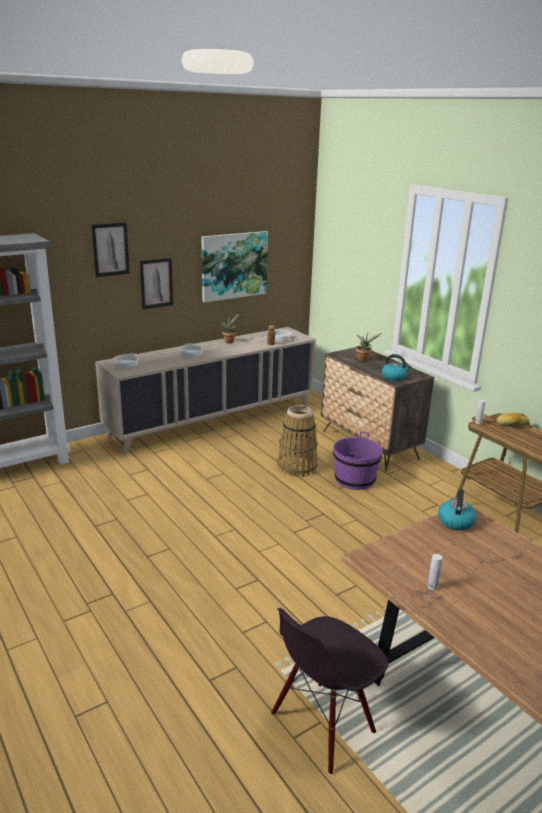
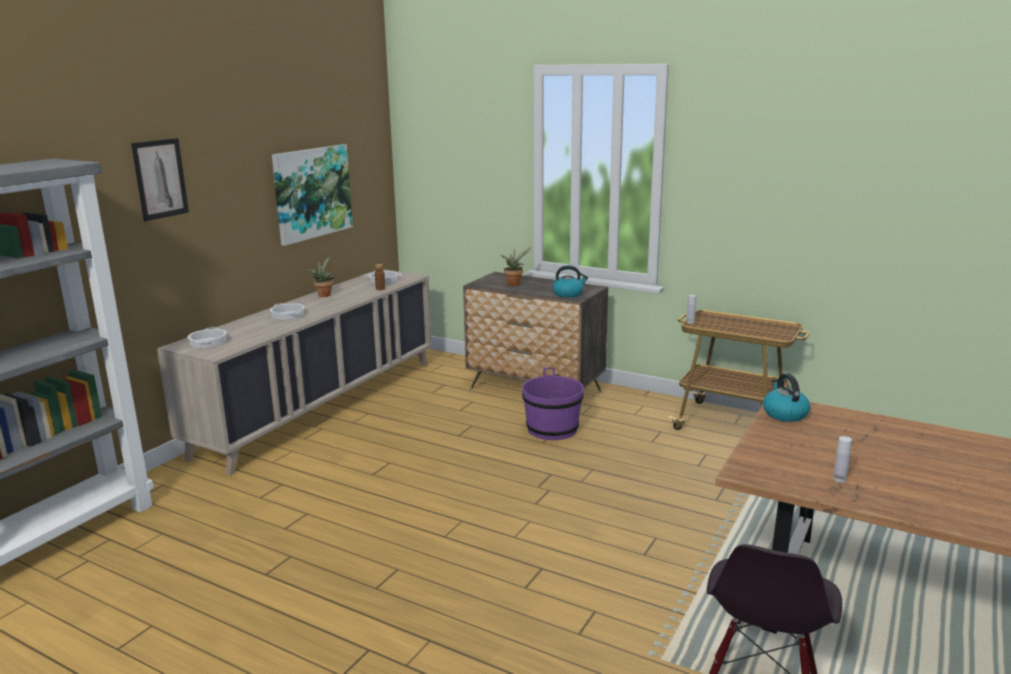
camera: 25 degrees left, 5 degrees down
(156, 283) = (223, 224): picture -> none
(297, 467) = (474, 432): basket -> none
(512, 424) = (723, 317): bread -> none

